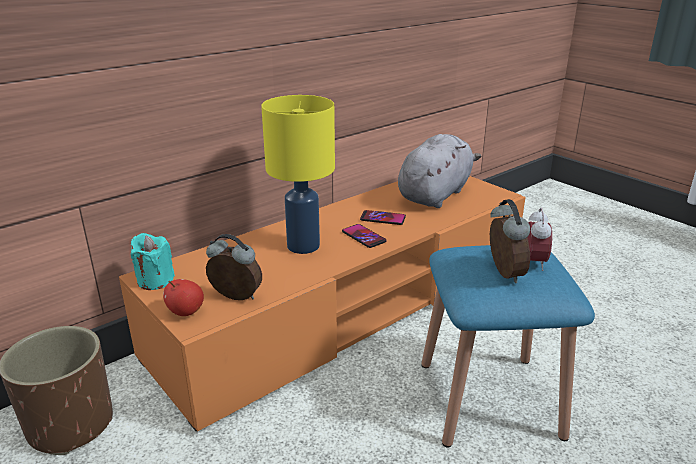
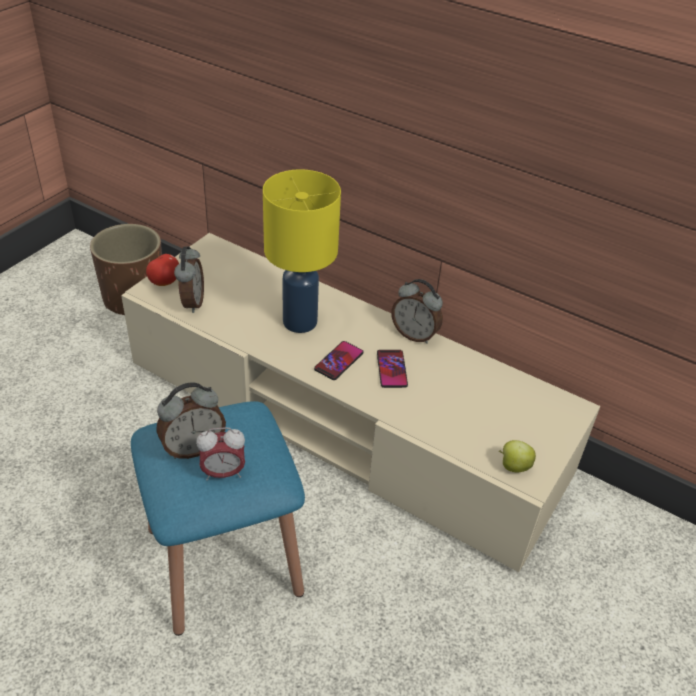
camera: 70 degrees right, 15 degrees up
(155, 280) = (207, 252): turquoise candle -> none
(347, 204) = (414, 335): none -> alarm clock
(348, 308) = (343, 419): orange tv stand -> beige tv stand
(435, 194) = (488, 408): grey plush toy -> none
(490, 197) = (513, 466): none -> apple

